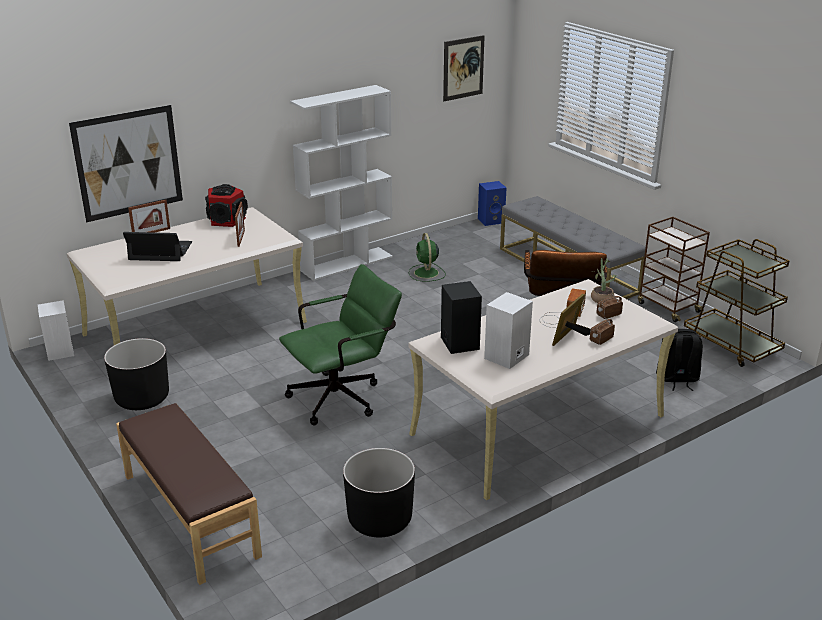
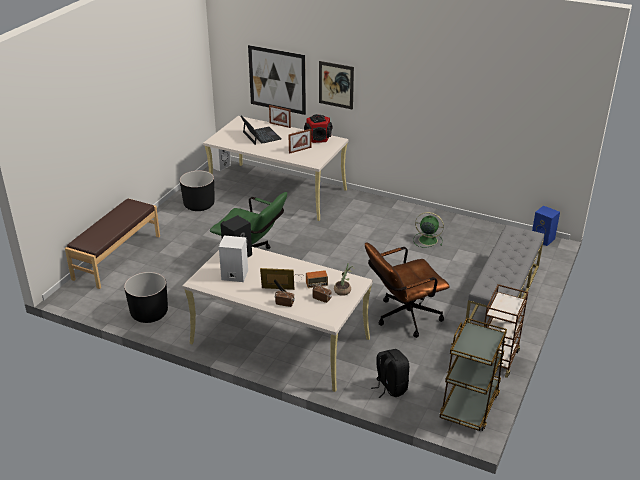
camera: 60 degrees right, 5 degrees up
(347, 263) = (405, 207): white bookcase -> none
(426, 273) = (427, 240): green fan -> green fan turned 60 degrees clockwise
(463, 68) = (538, 108): picture -> picture (336, 85)

